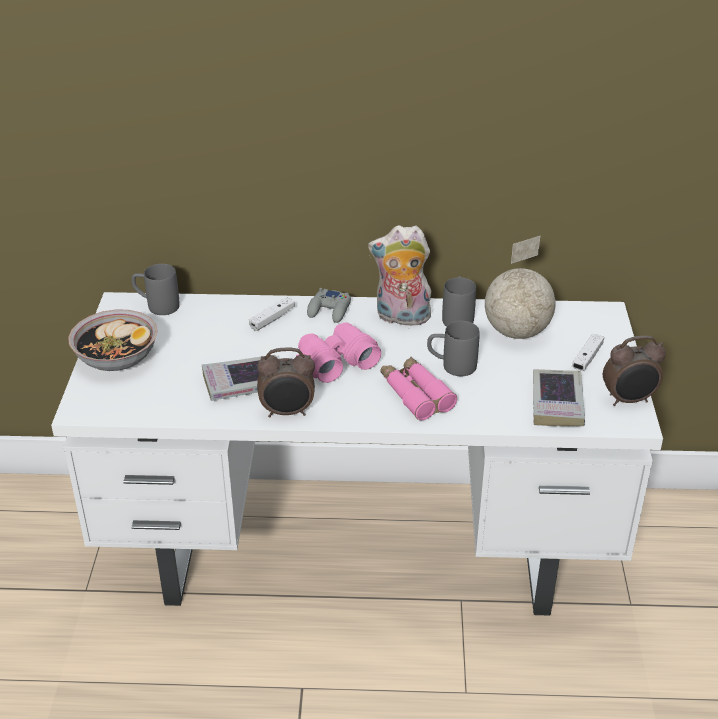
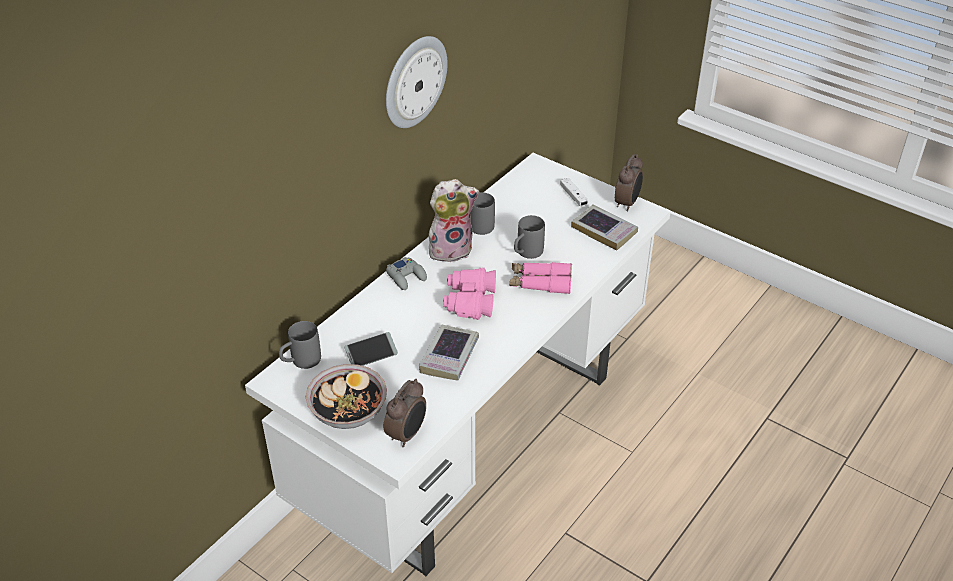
camera: 55 degrees left, 5 degrees up
(203, 337) = (371, 354): none -> phone
(272, 319) = (386, 309): white game controller -> none
(287, 412) = (503, 349): alarm clock -> alarm clock (407, 434)
(401, 318) = (451, 249): plush toy -> plush toy turned 150 degrees counterclockwise
(409, 95) = (414, 81): none -> wall clock
(517, 332) = (520, 209): globe -> none

